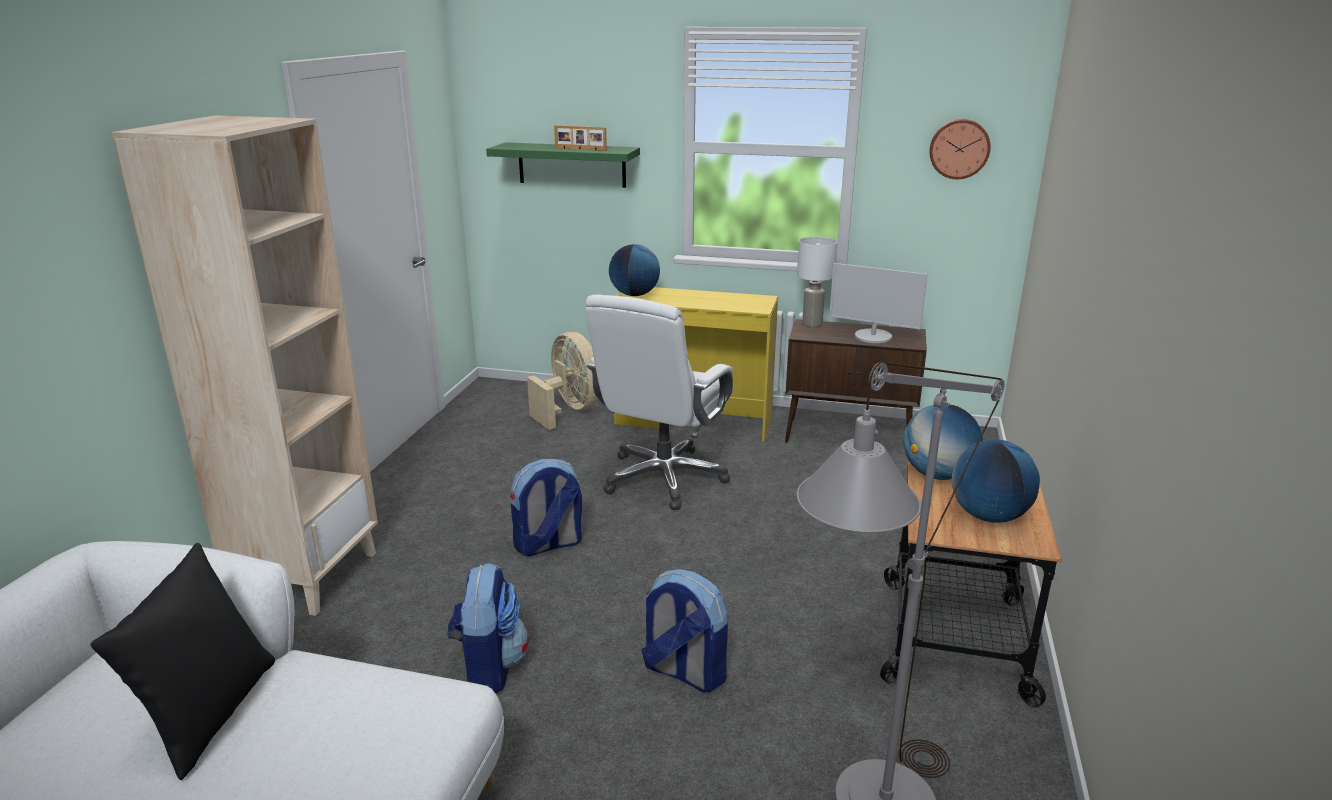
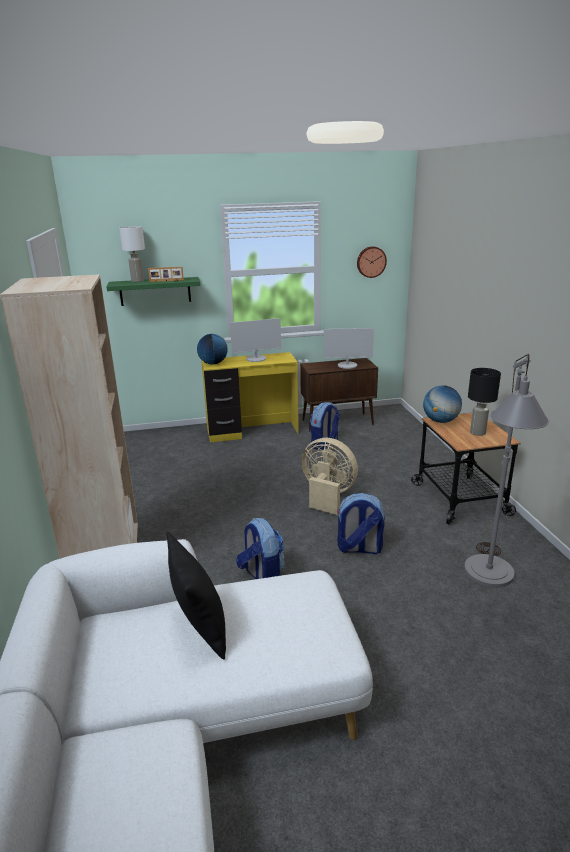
camera: 25 degrees left, 0 degrees up
(548, 545) = (234, 511): backpack -> backpack (324, 444)
(569, 410) = (176, 441): beige fan -> beige fan (327, 495)
(663, 478) = (264, 463): white office chair -> none
(709, 298) = (256, 359): none -> monitor
(812, 324) = (312, 364): white table lamp -> white table lamp (137, 281)
(988, 516) = (477, 433): globe -> black table lamp

